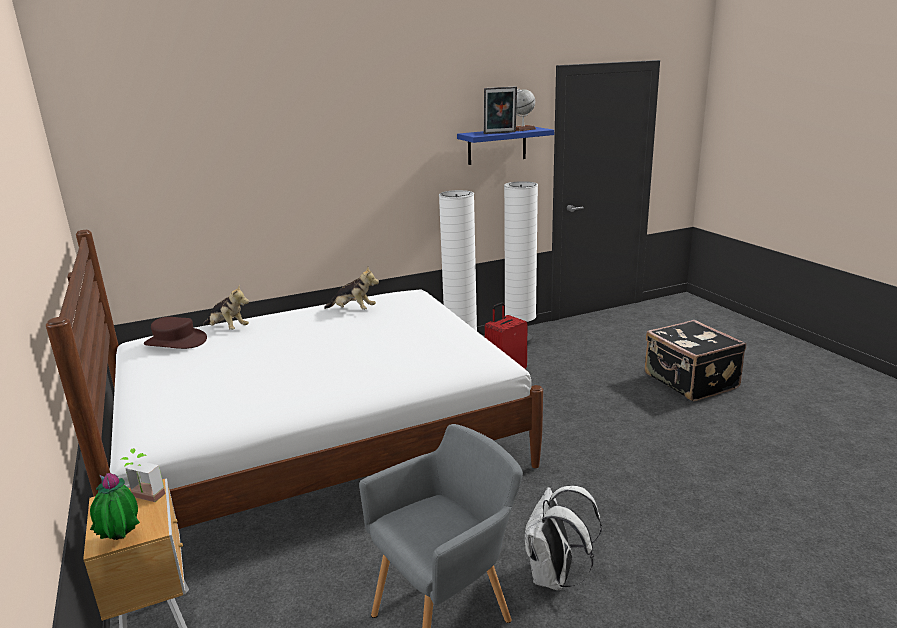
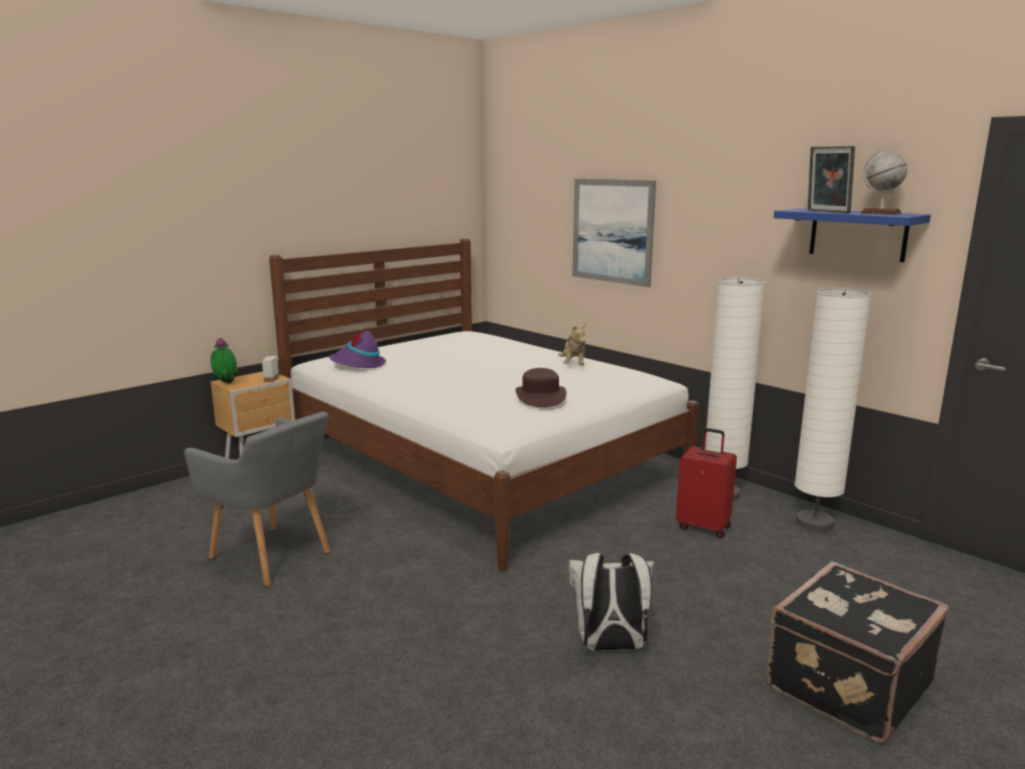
camera: 70 degrees right, 5 degrees down
(175, 342) = (463, 336): brown hat -> brown hat (540, 396)
(223, 410) = (358, 364): none -> purple hat
(227, 329) = (501, 343): plush toy -> none
(283, 180) = (612, 231): none -> picture
(555, 577) = (324, 601): white backpack -> white backpack (610, 647)

